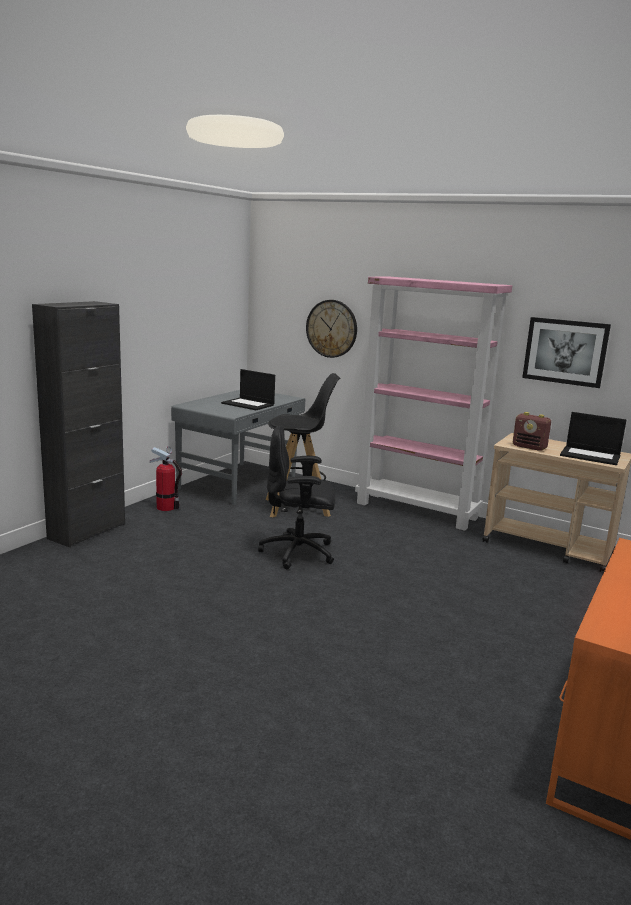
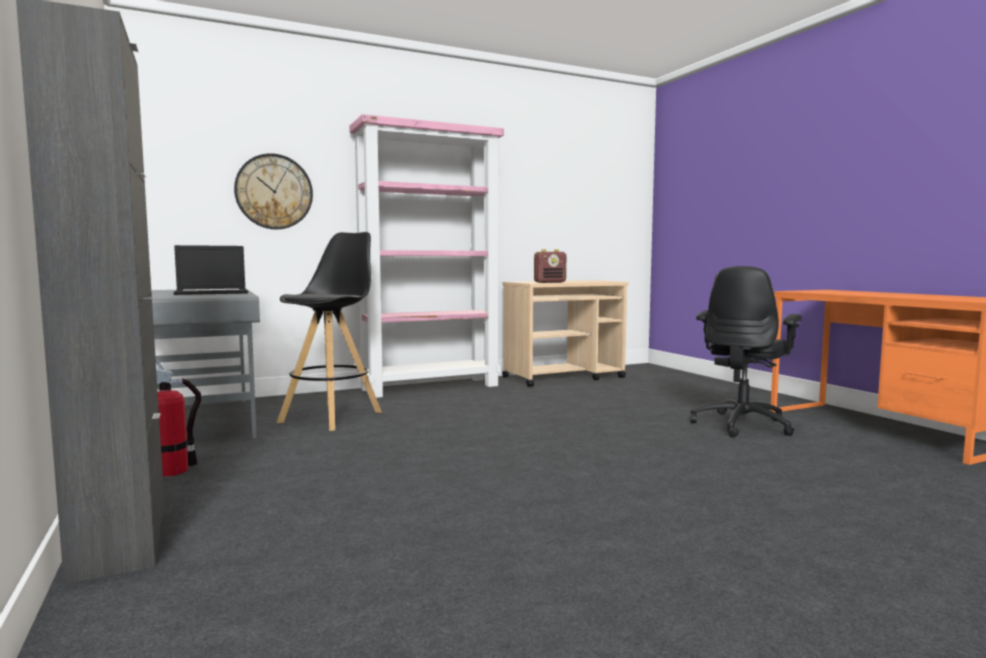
camera: 55 degrees left, 10 degrees down
(299, 553) = (451, 439): black office chair -> black office chair (742, 425)
(565, 351) = (531, 199): picture -> none
(591, 456) = (590, 281): laptop -> none

